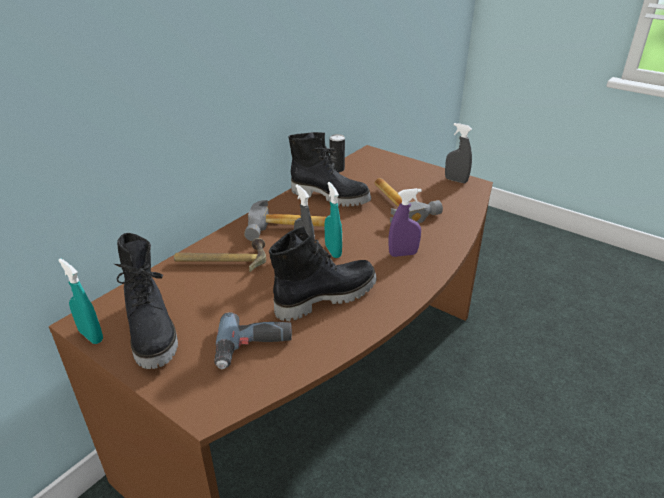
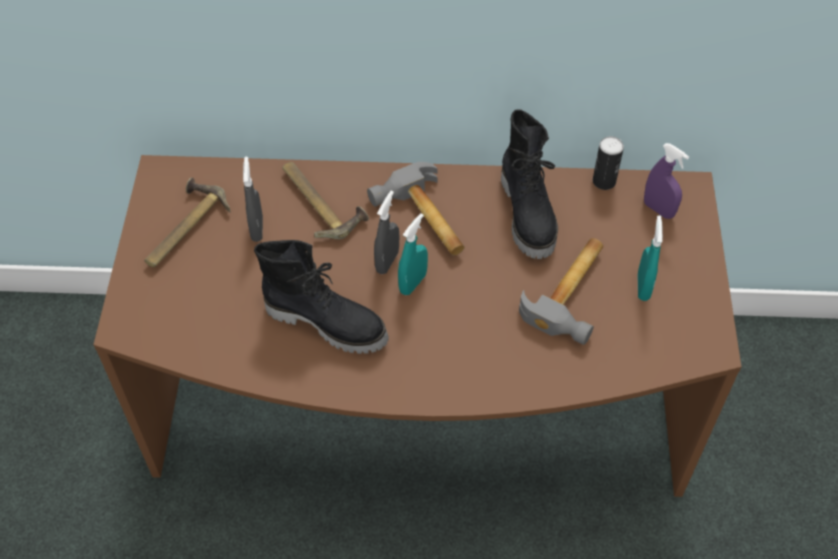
camera: 55 degrees right, 20 degrees up
(91, 336) = (149, 191): turquoise spray bottle -> turquoise spray bottle (643, 287)
(153, 332) = (183, 228): black boot -> hammer
(254, 348) = (214, 312): power drill -> none
(403, 254) = (462, 350): purple spray bottle -> purple spray bottle (658, 209)
(456, 180) = (701, 322): grey spray bottle -> grey spray bottle (257, 229)

